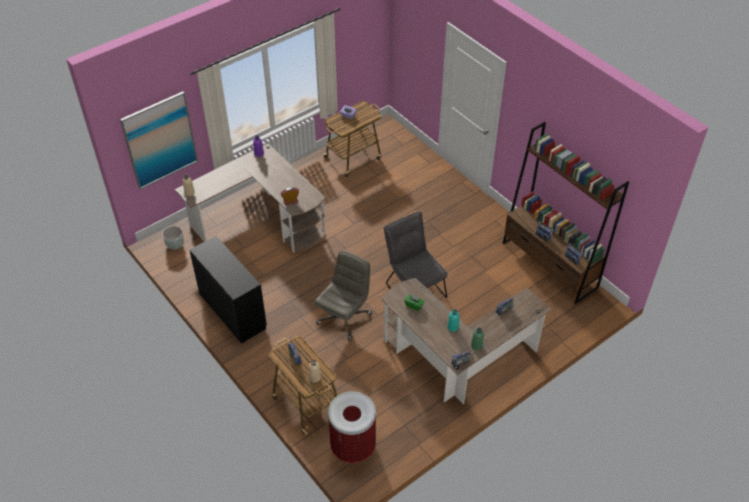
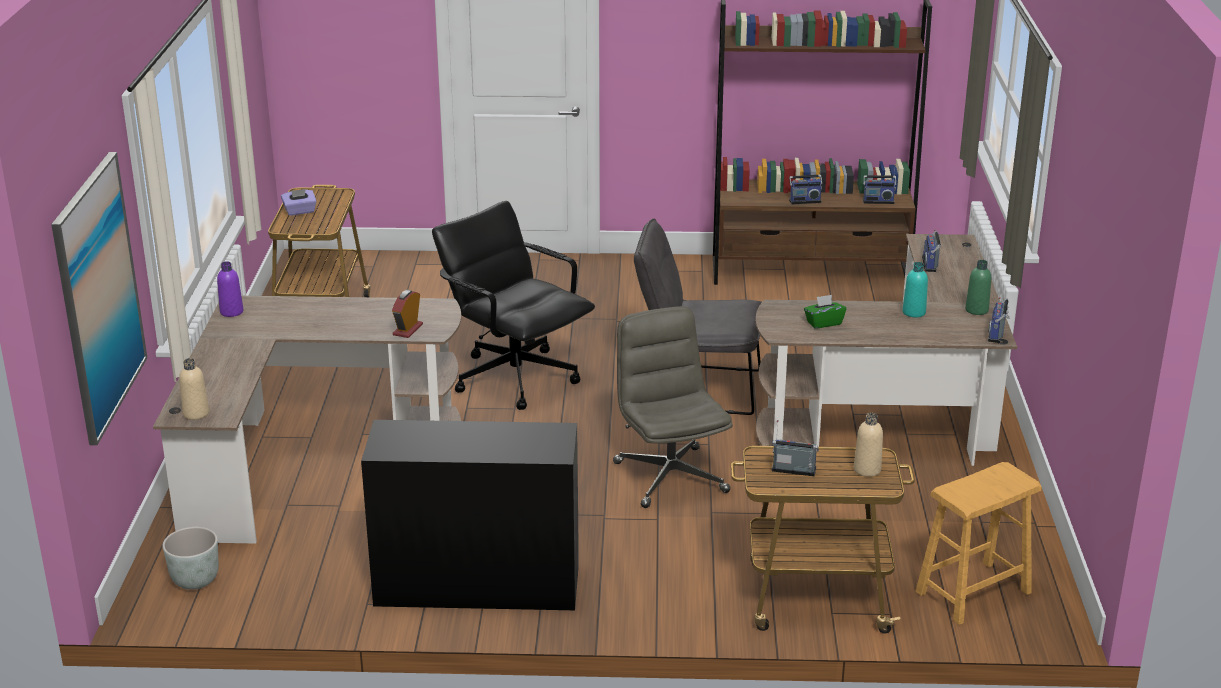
camera: 50 degrees left, 20 degrees down
(352, 447) = (973, 592): trash can -> brown stool
(367, 234) = (515, 377): none -> black office chair

